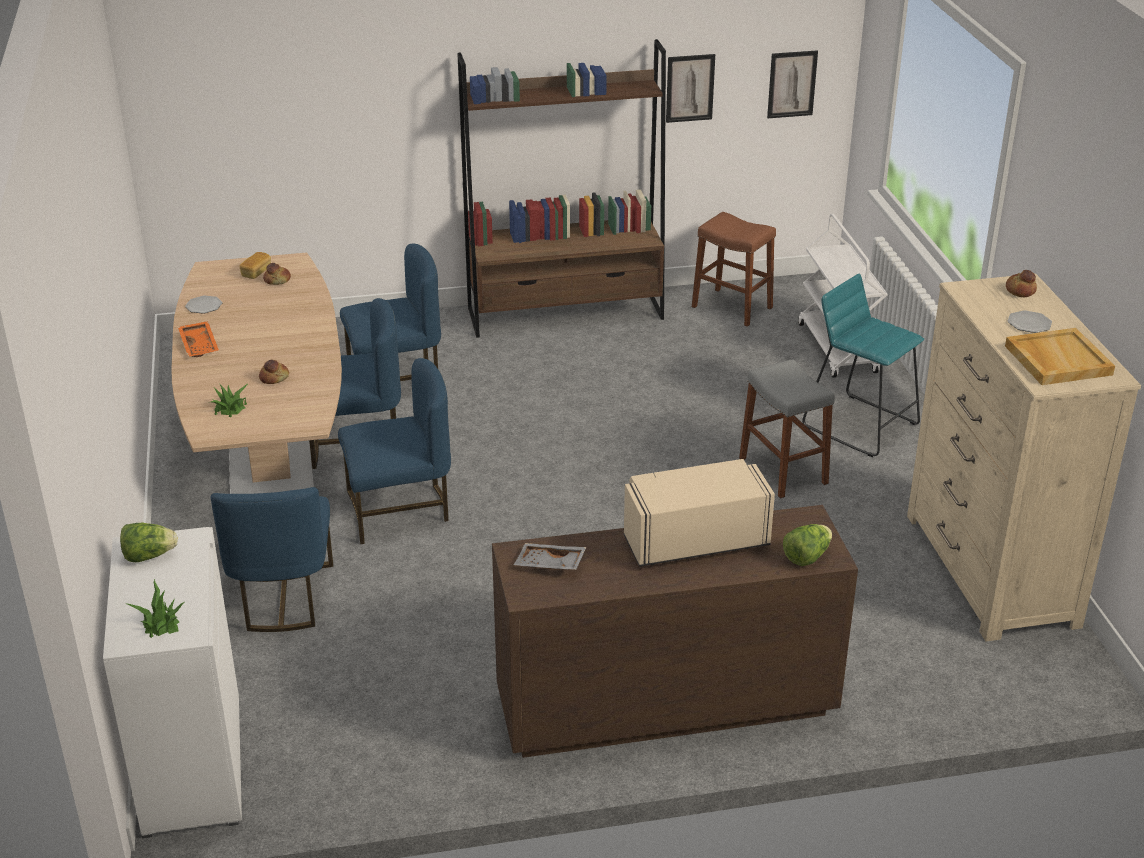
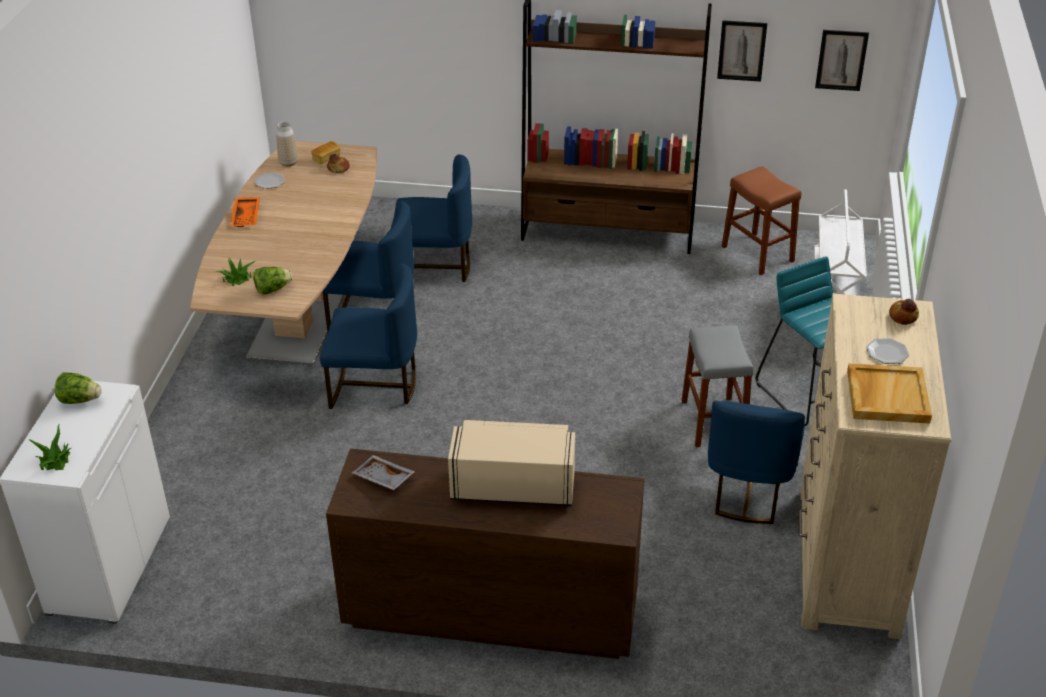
camera: 20 degrees right, 5 degrees up
(214, 284) = (288, 163): none -> vase
(274, 378) = (285, 258): bread -> none
(282, 597) = (246, 441): blue chair -> blue chair (748, 490)
(807, 557) = (598, 524): lettuce -> lettuce (272, 289)

